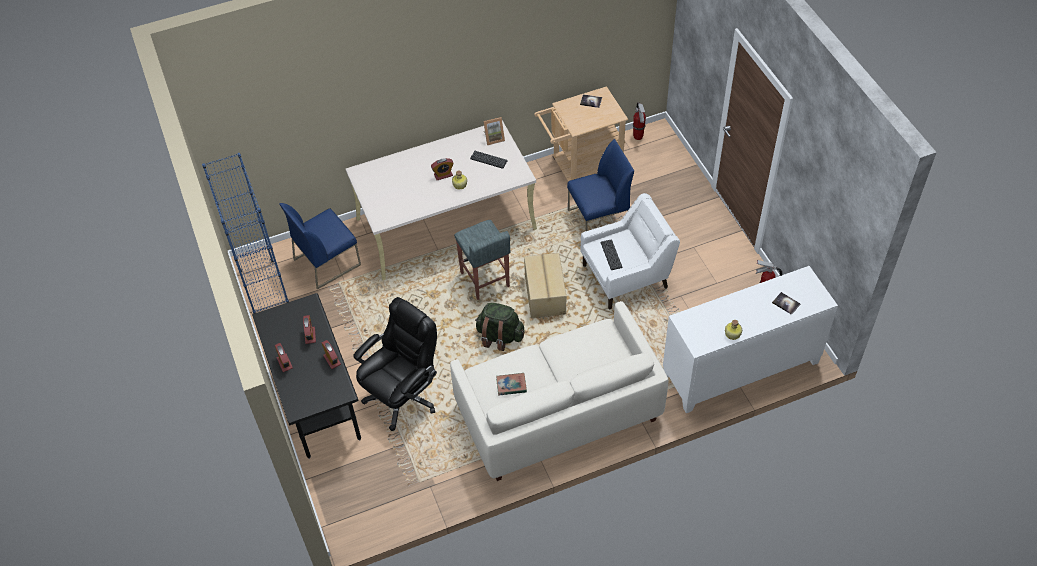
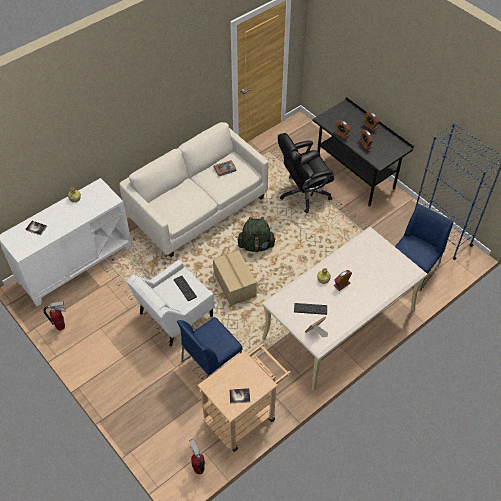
camera: 160 degrees right, 0 degrees up
(403, 395) = (304, 193): black office chair -> black office chair turned 45 degrees clockwise
(485, 280) = (285, 284): grey stool -> none

